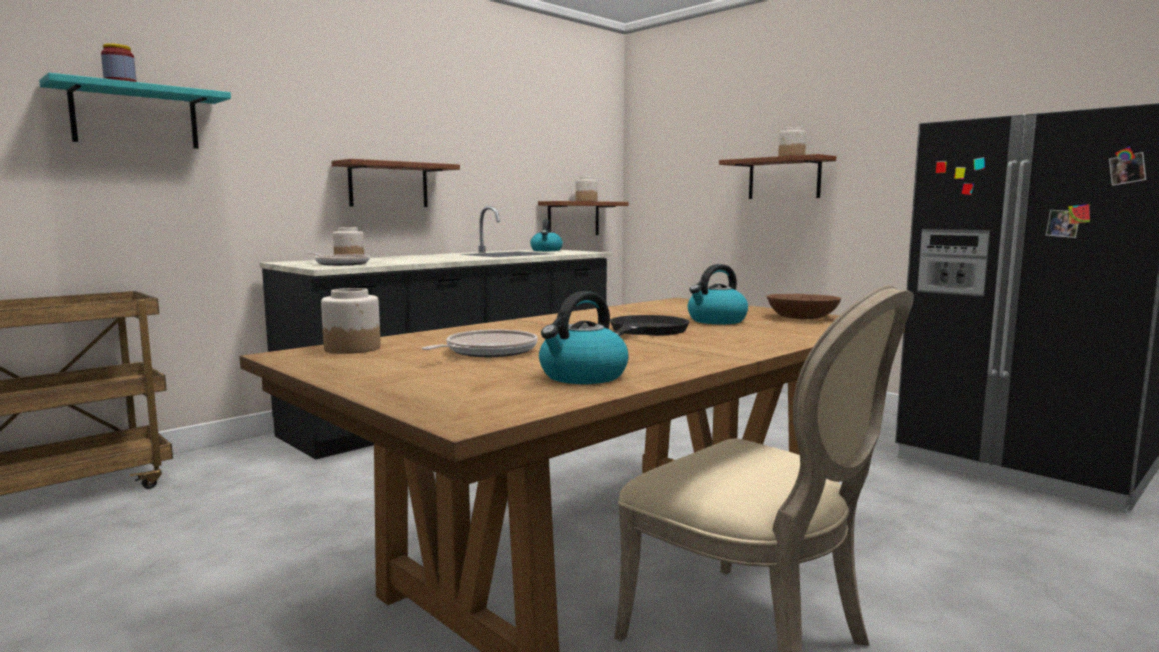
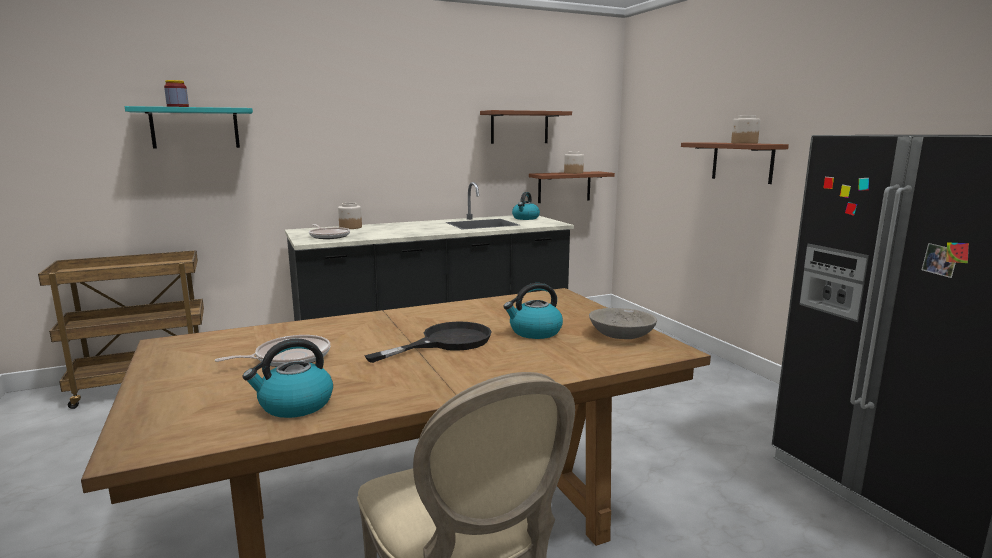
camera: 20 degrees right, 5 degrees up
(353, 348) = (214, 340): jar -> none
(388, 185) = (390, 166): brown shelf -> brown shelf (519, 127)
(802, 317) = (621, 335): brown bowl -> grey bowl

